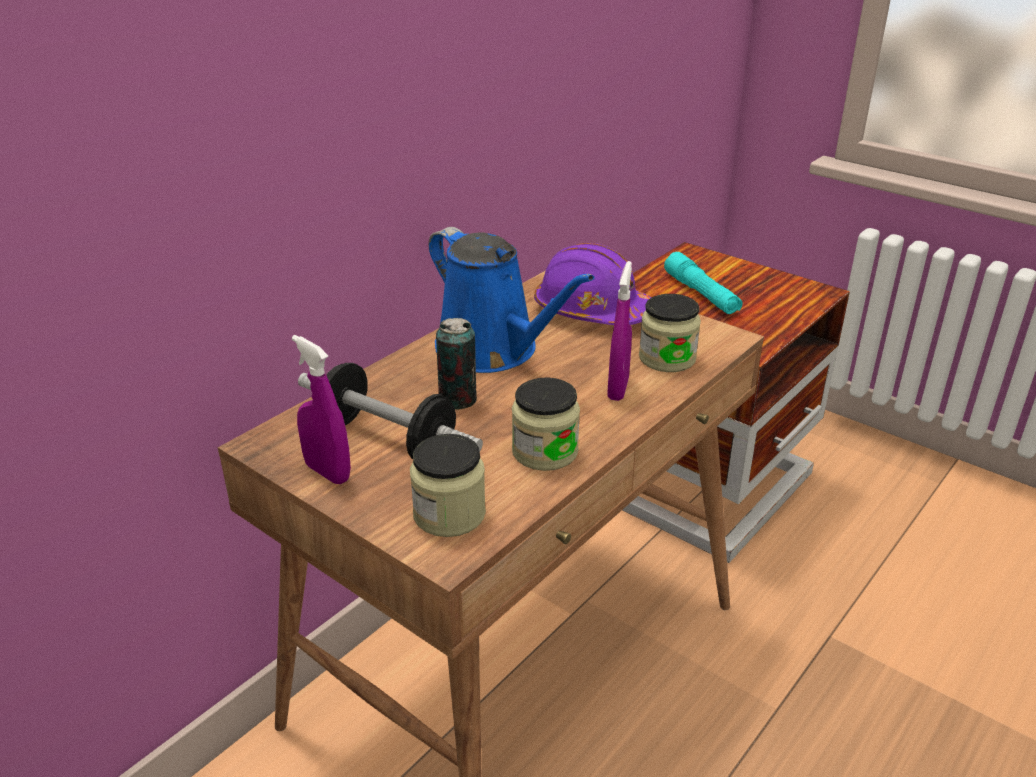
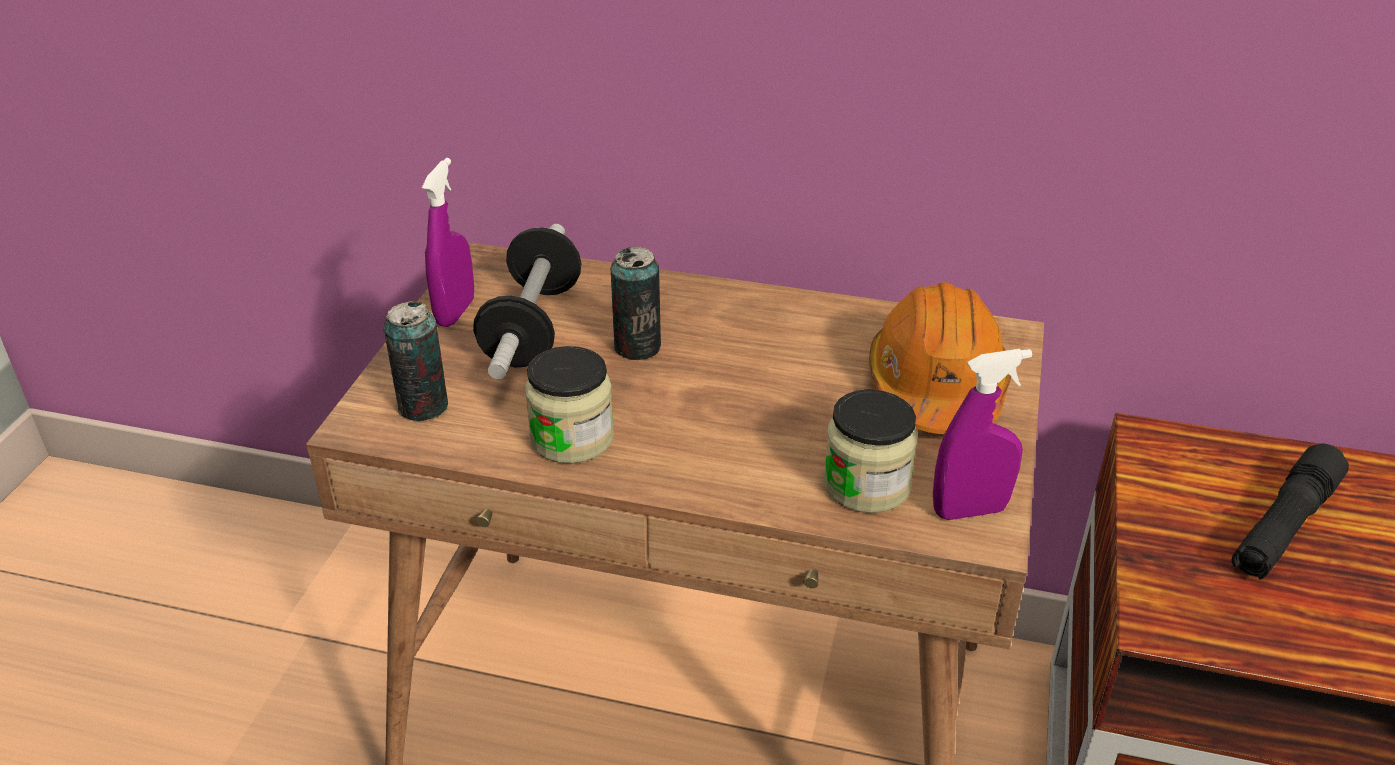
camera: 65 degrees right, 5 degrees up
(449, 514) = (423, 406): jar -> can
(493, 351) = (764, 339): blue watering can -> none
(591, 312) = (936, 387): purple hard hat -> orange hard hat
(618, 389) = (751, 460): purple spray bottle -> purple spray bottle (970, 510)
(701, 294) = (1283, 527): turquoise flashlight -> black flashlight

